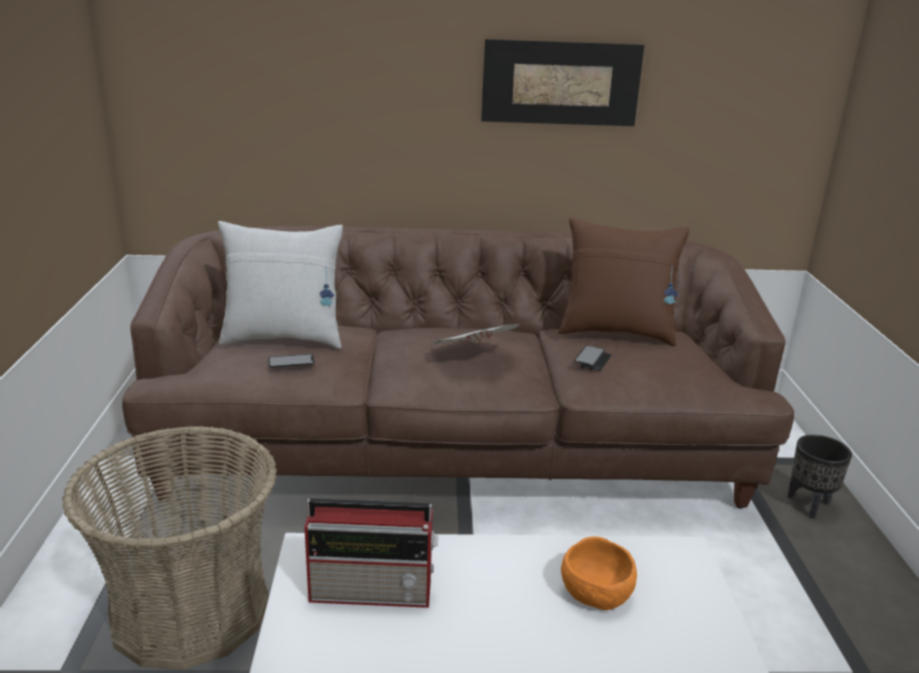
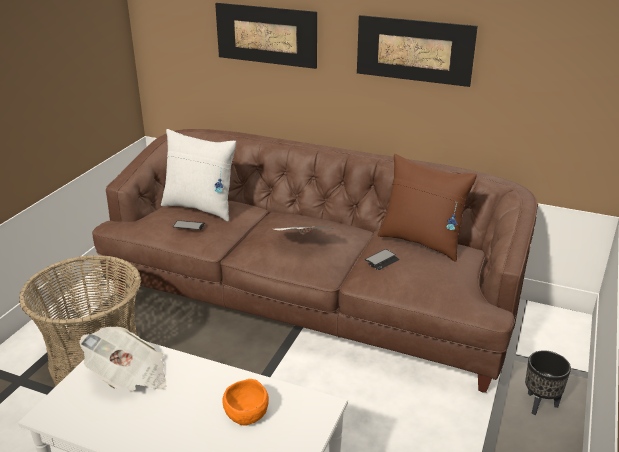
camera: 25 degrees right, 5 degrees up
(342, 76) = (266, 35): none -> picture
(374, 591) = (129, 376): radio -> newspaper

